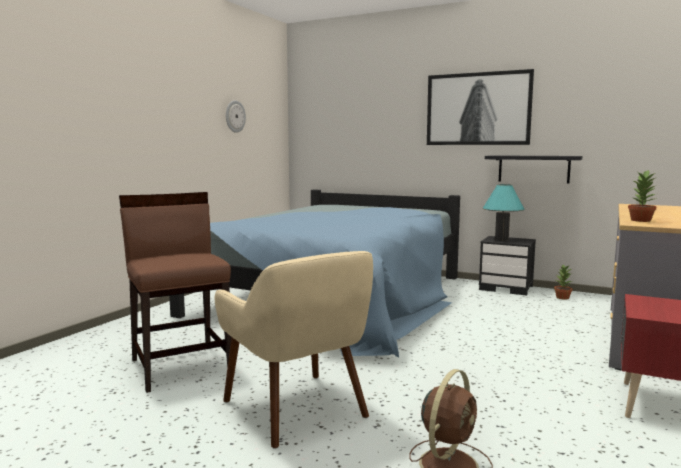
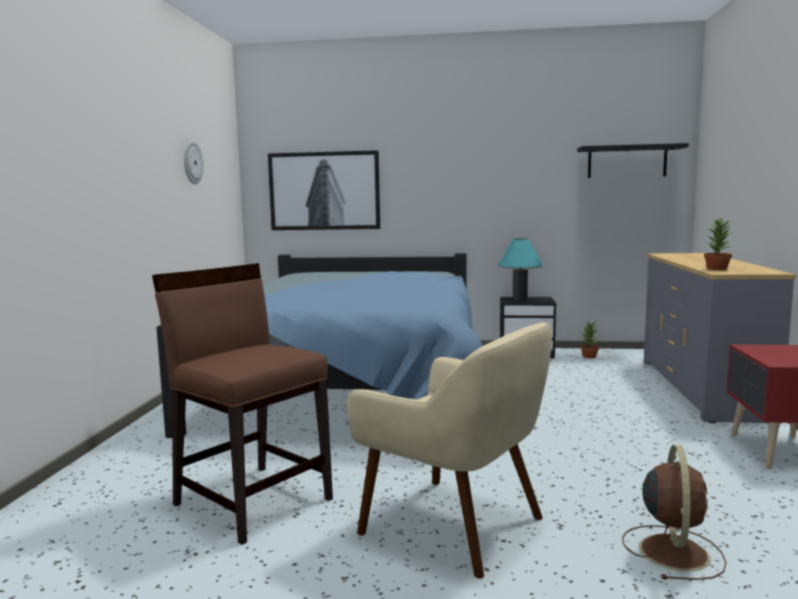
camera: 20 degrees left, 0 degrees up
(477, 109) = (482, 155): picture -> picture (324, 191)
(533, 169) = (545, 220): black shelf -> black shelf (627, 162)

